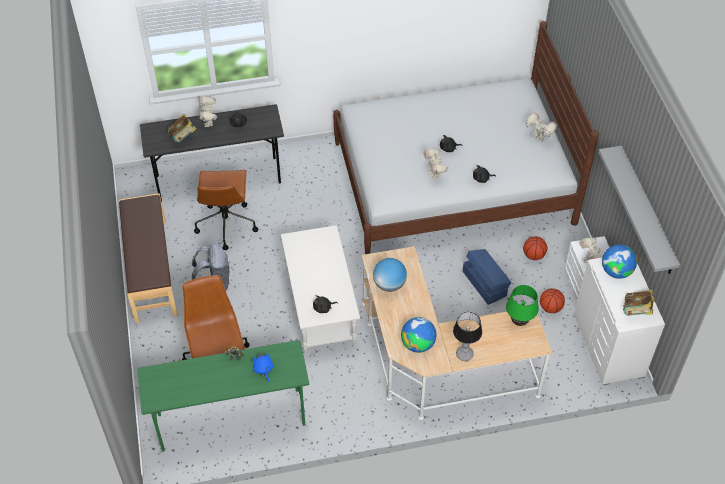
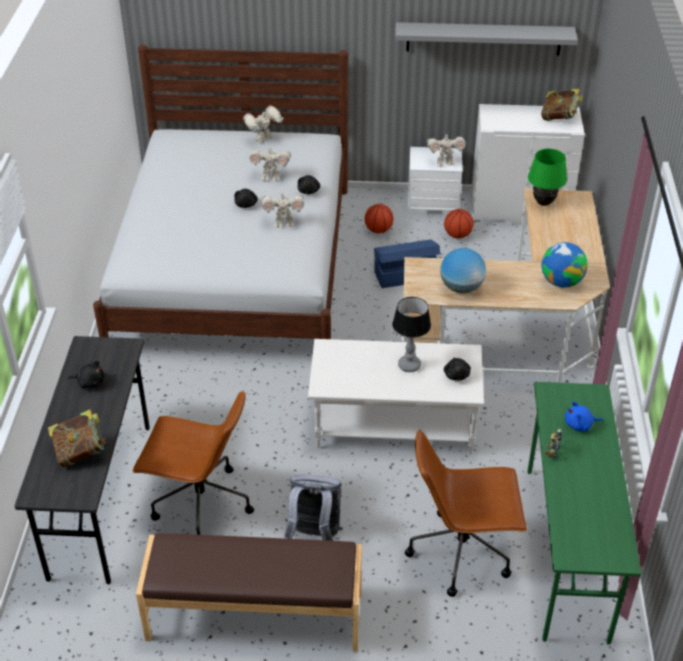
camera: 75 degrees left, 10 degrees down
(209, 122) = (65, 416): toy robot -> toy robot (271, 177)
(464, 355) = (583, 250): table lamp -> table lamp (410, 365)
(616, 271) = (503, 118): globe -> none

